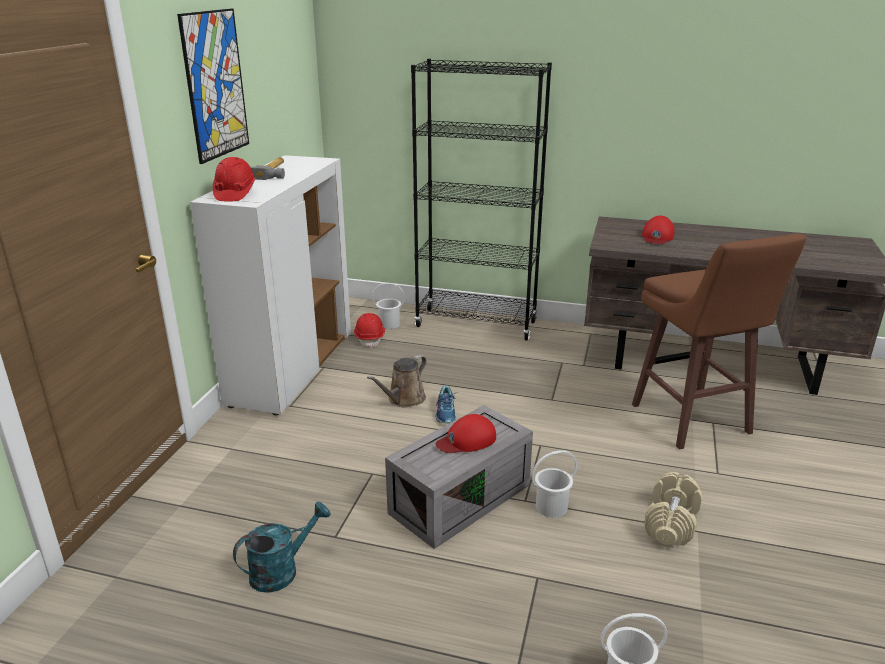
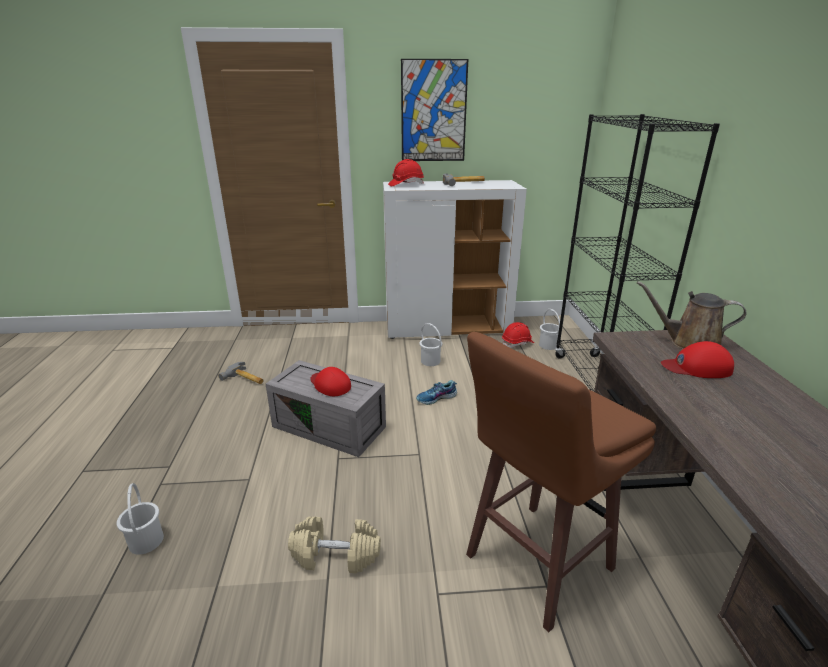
camera: 70 degrees right, 0 degrees up
(282, 570) = (244, 379): turquoise watering can -> hammer
(404, 399) = (441, 376): brown watering can -> brown watering can (689, 343)
(551, 506) = (334, 473): white bucket -> white bucket (430, 361)

